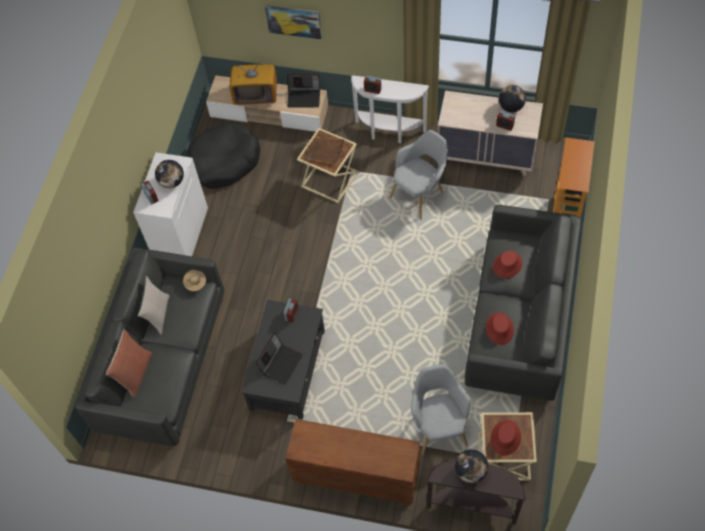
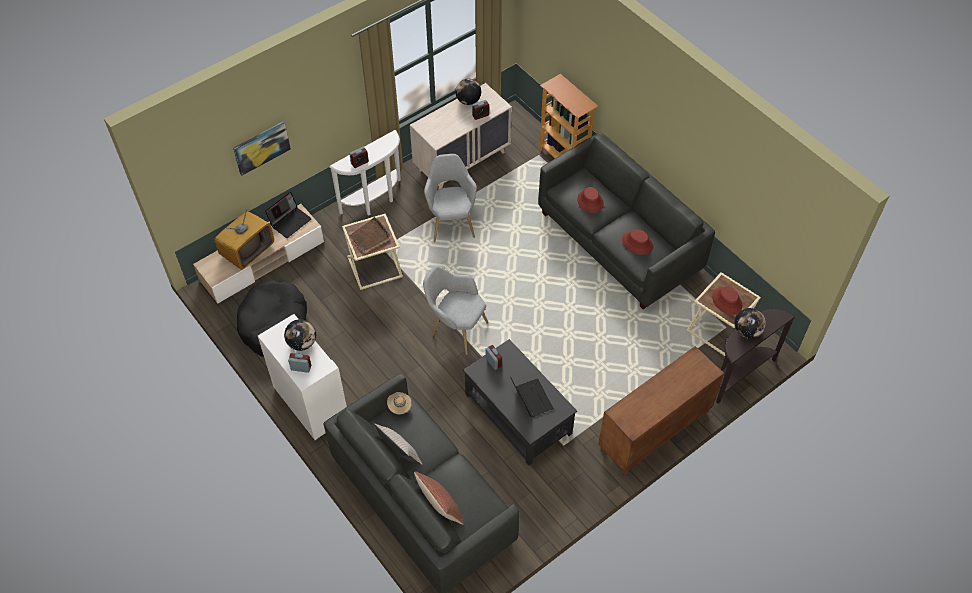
camera: 55 degrees left, 5 degrees down
(438, 426) = (658, 350): grey armchair -> grey armchair (455, 328)

